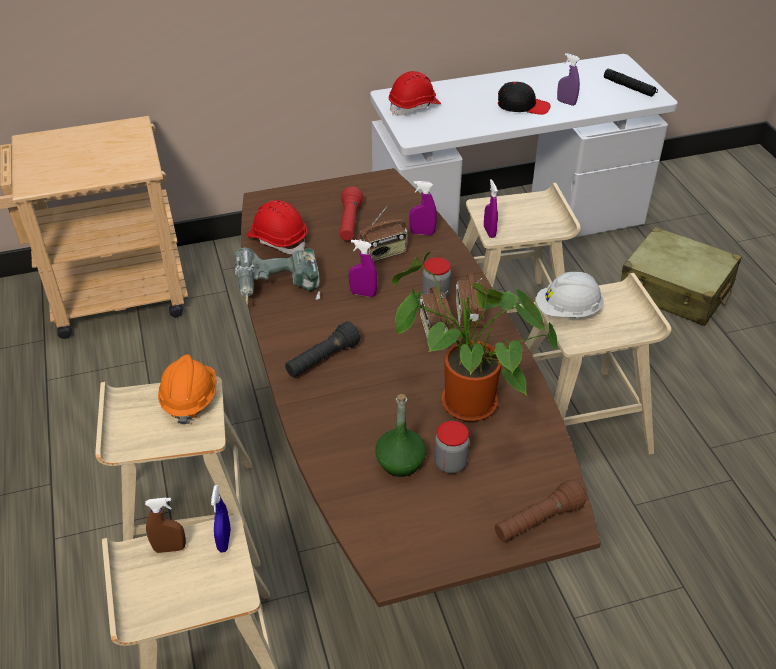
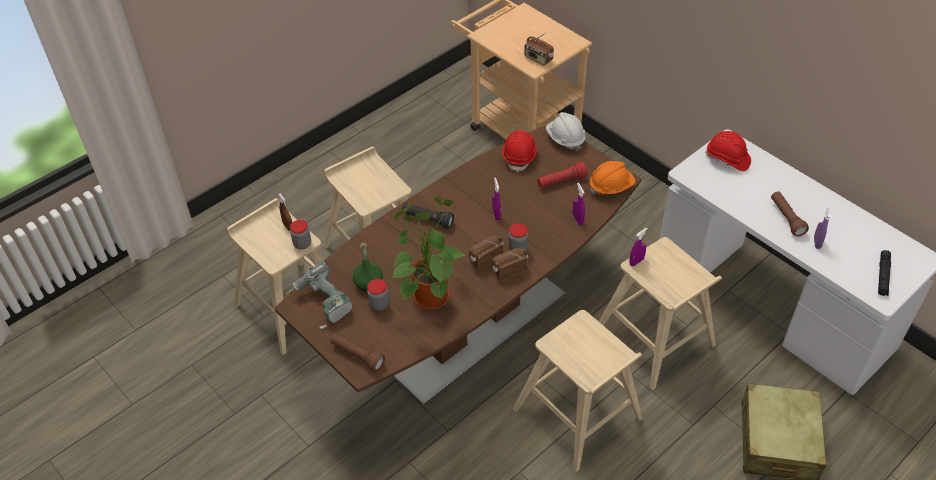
camera: 65 degrees right, 5 degrees up
(189, 399) = (387, 187): orange hard hat -> orange hard hat (611, 187)
(224, 540) = (302, 244): blue spray bottle -> jar
(278, 290) = (474, 176): power drill -> power drill (322, 303)
(383, 253) = (542, 209): radio -> radio (538, 59)
(522, 106) = (786, 218): black cap -> brown flashlight
(568, 311) = (579, 331): white hard hat -> white hard hat (565, 139)

